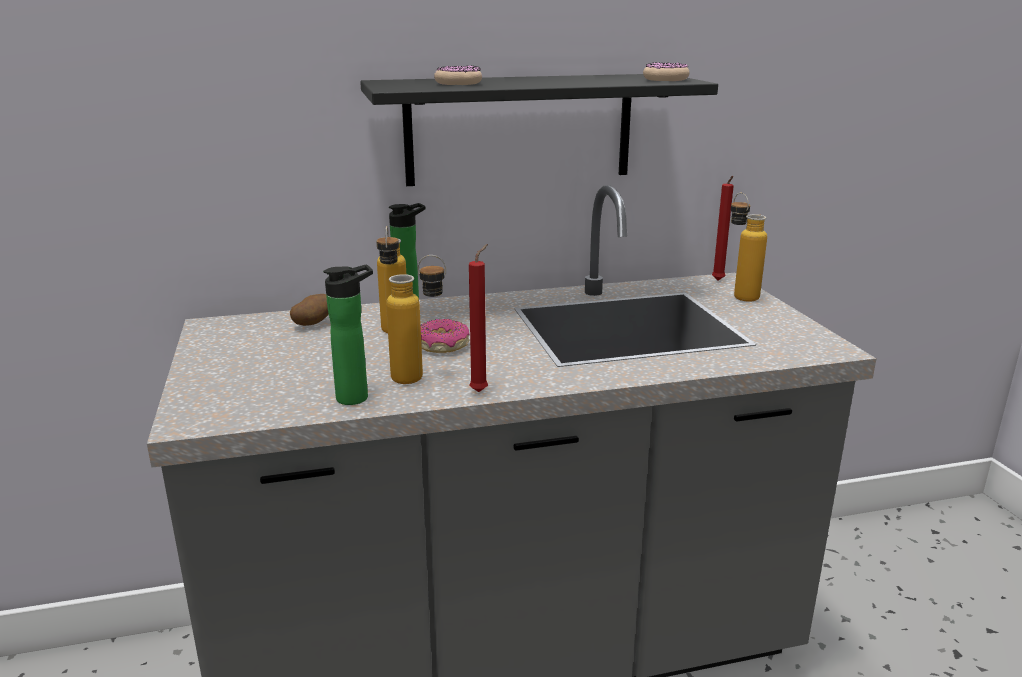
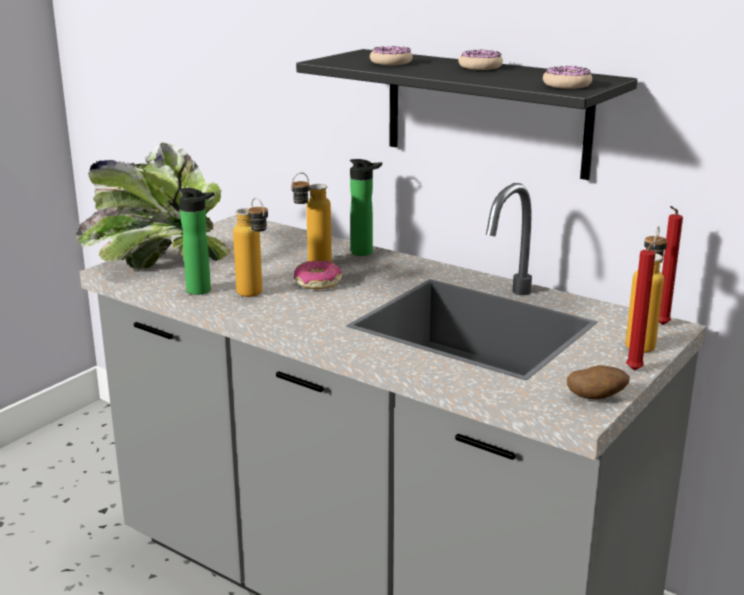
camera: 50 degrees right, 0 degrees up
(233, 395) = (158, 264): none -> potted plant
(314, 324) = (288, 241): potato -> potato (596, 398)
(481, 391) = (265, 317): red candle -> red candle (637, 370)
(541, 78) = (480, 67): none -> donut

